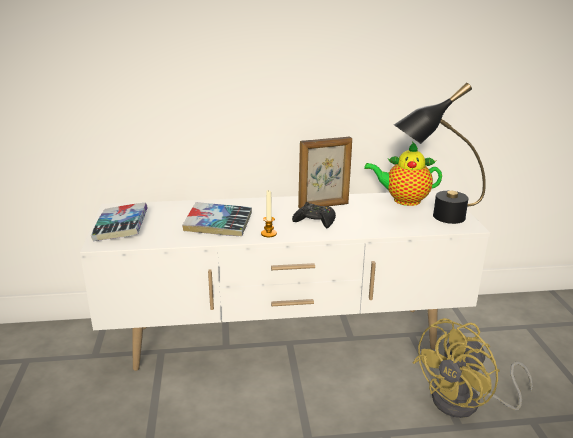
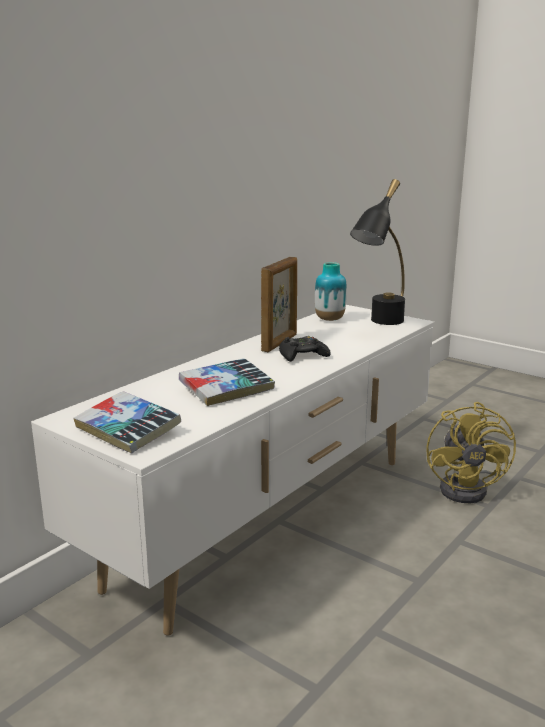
camera: 45 degrees left, 5 degrees down
(269, 233) = (290, 378): candle -> none
(403, 200) = (329, 319): teapot -> vase

